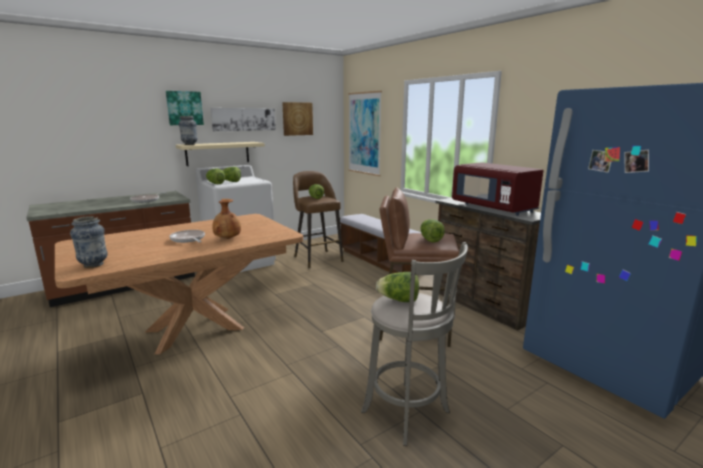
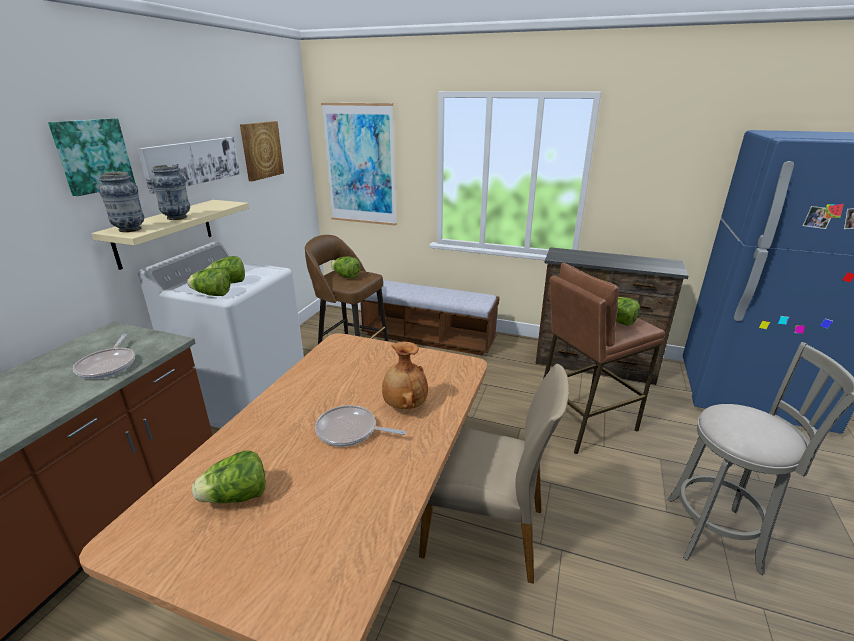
camera: 35 degrees left, 10 degrees up
(93, 265) = (315, 578): vase -> vase (177, 217)
(267, 347) = (485, 530): none -> beige chair
(399, 300) = (739, 426): lettuce -> lettuce (237, 497)
(493, 208) = (619, 261): red microwave -> none

